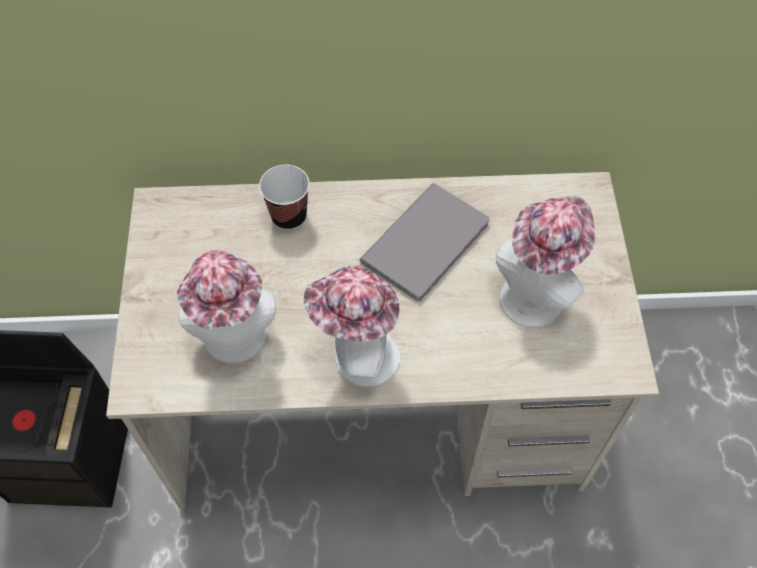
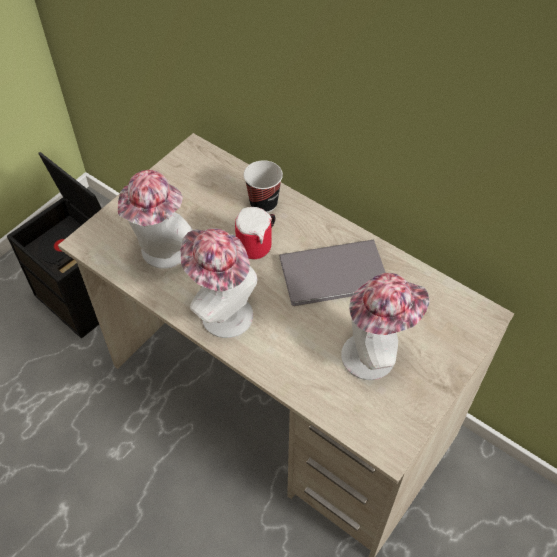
camera: 40 degrees right, 5 degrees down
(327, 263) = (259, 245): none -> mug

